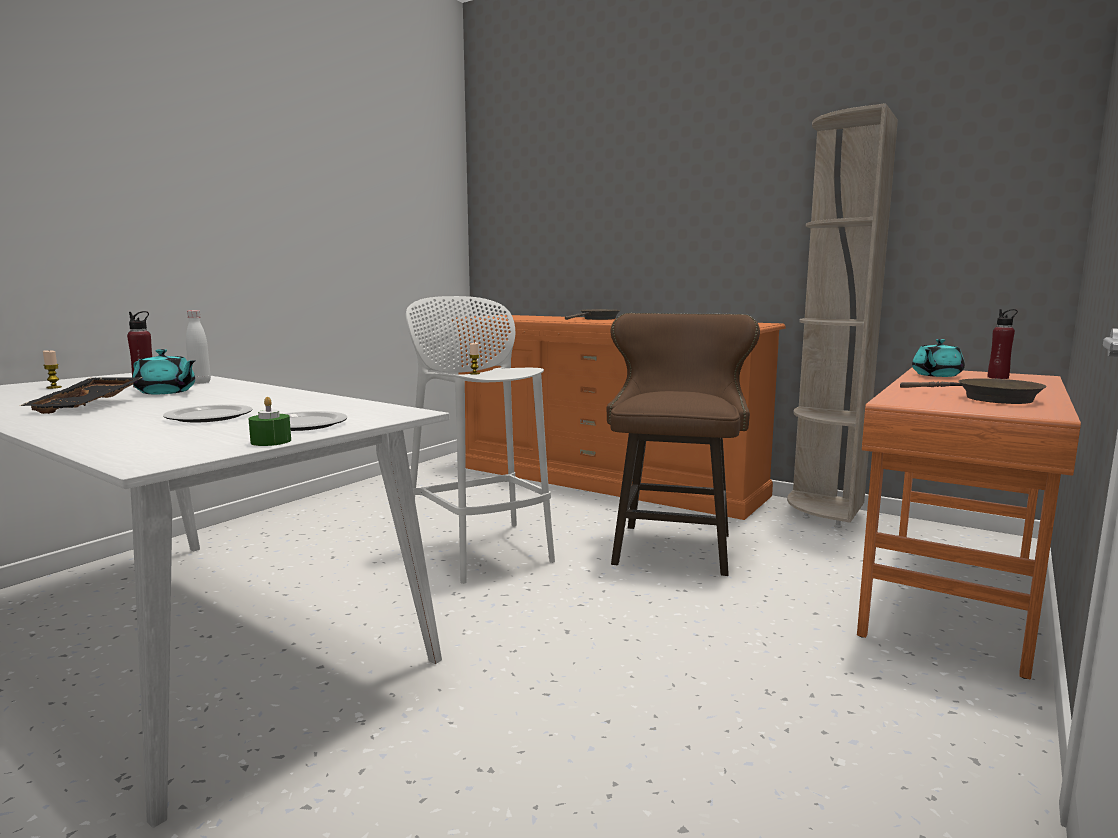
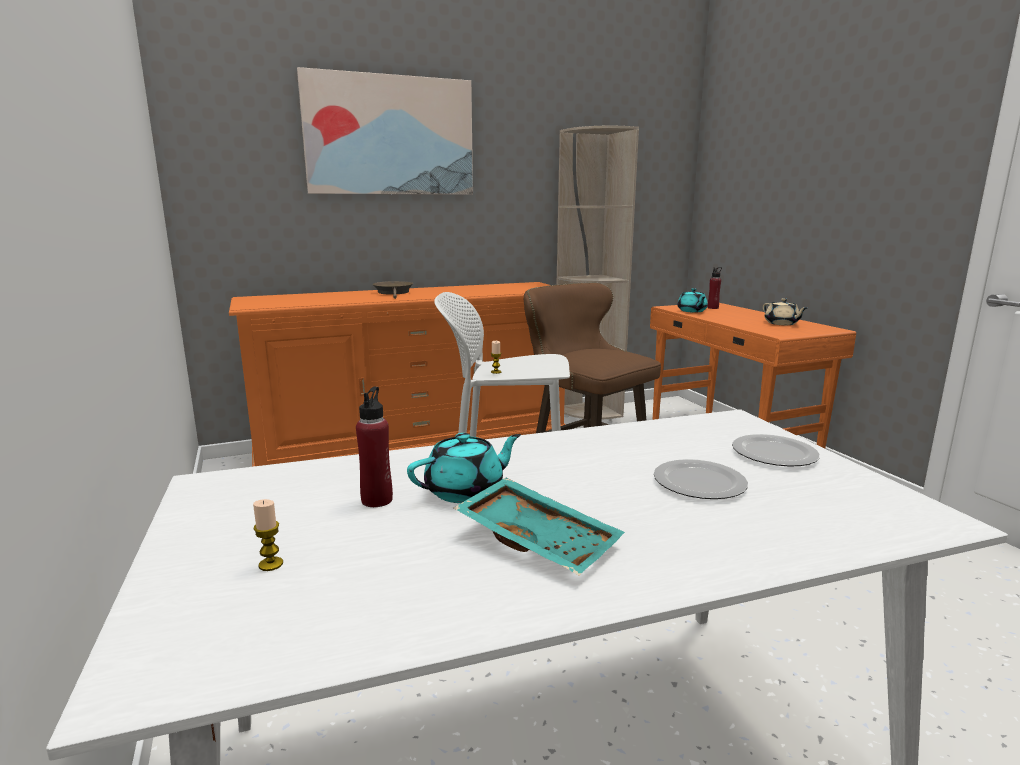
camera: 55 degrees left, 5 degrees up
(89, 405) = (539, 539): black tray -> turquoise tray
(200, 382) = (396, 468): white bottle -> none
(271, 441) = (854, 472): green candle -> none
(627, 165) = (390, 136): none -> picture
(990, 398) = (781, 324): brown frying pan -> beige teapot

